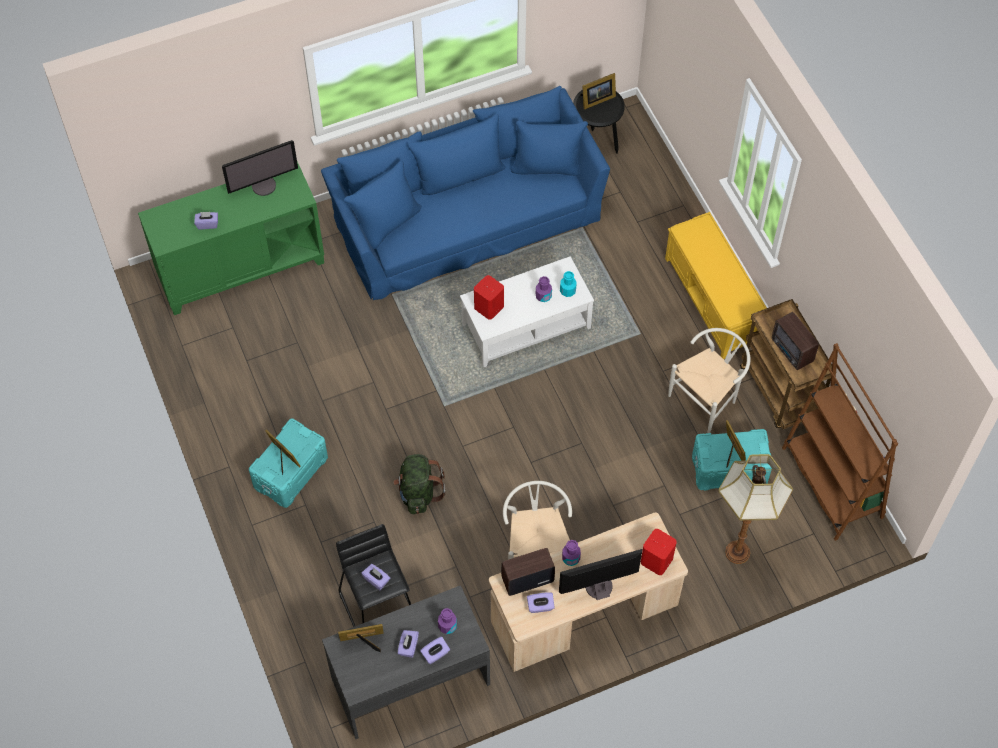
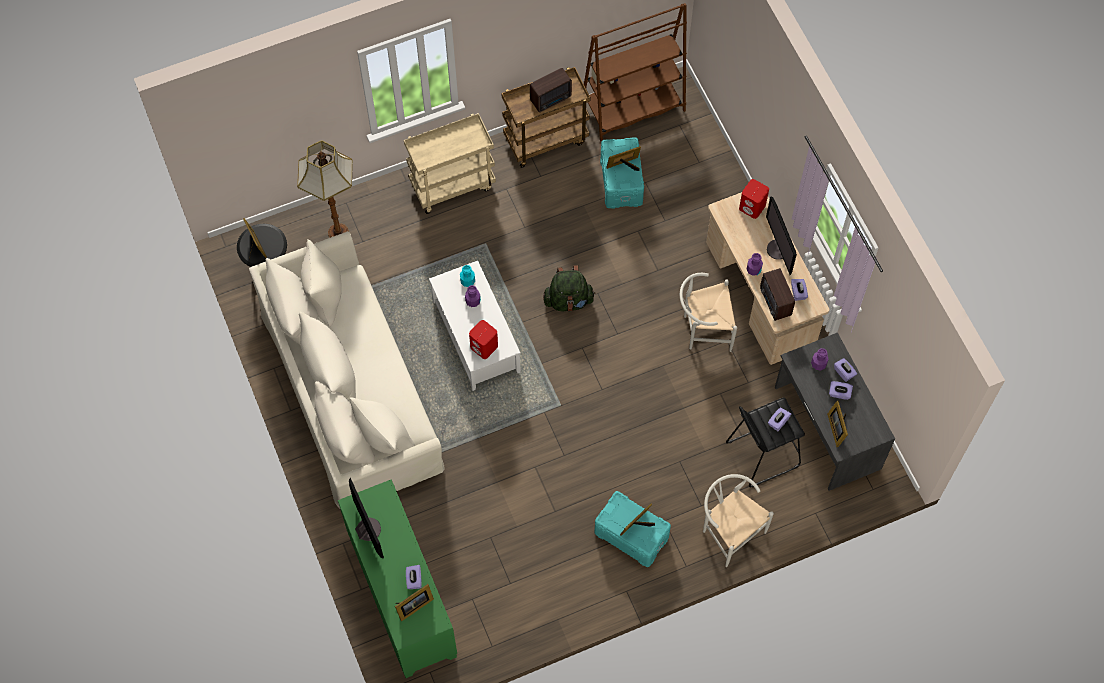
camera: 90 degrees left, 5 degrees up
(180, 224) = (413, 606): none -> picture frame
(418, 493) = (650, 425): green backpack -> green backpack (568, 300)
(467, 218) = (351, 387): blue sofa -> beige sofa
(707, 399) = (553, 194): white chair -> white chair (729, 531)
(713, 301) = (452, 184): yellow bench -> beige cart
(738, 551) = (698, 179): floor lamp -> floor lamp (338, 232)

